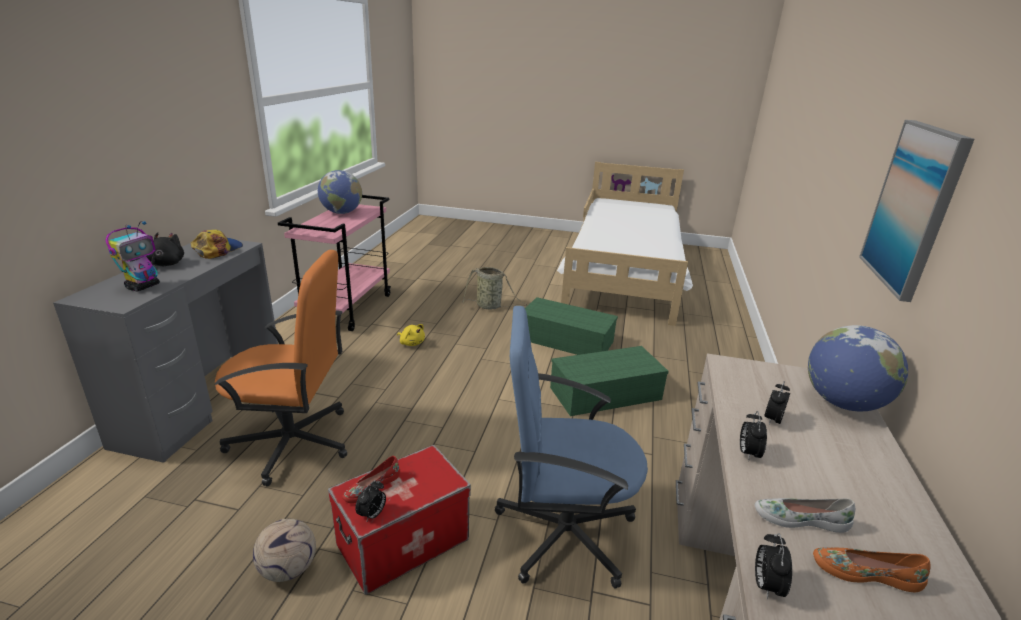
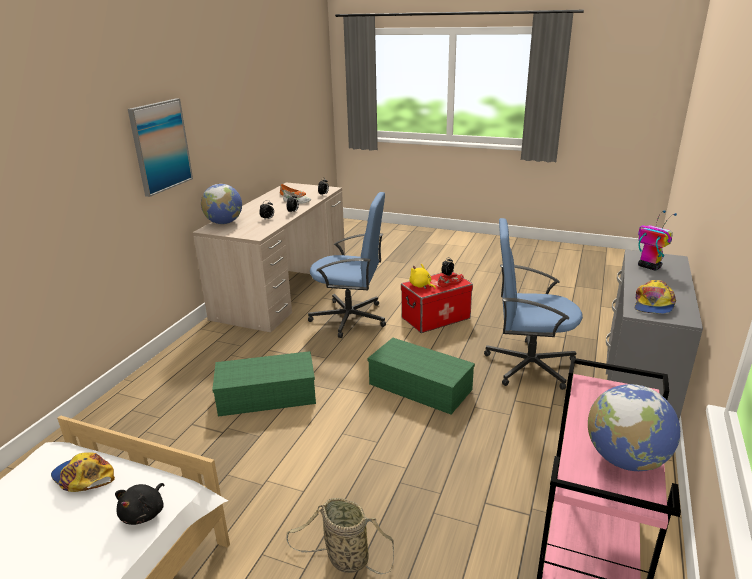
camera: 170 degrees left, 0 degrees up
(143, 286) = (649, 266): toy robot -> toy robot turned 105 degrees clockwise
(165, 265) = (670, 286): black plush toy -> black plush toy (145, 513)
(287, 569) = (490, 311): football -> none
(293, 442) = (528, 365): orange office chair -> blue office chair
(411, 343) = (462, 470): yellow plush toy -> yellow plush toy (421, 285)
(564, 340) = (265, 469): green storage box -> green storage box (422, 386)
(636, 253) = (83, 477): none -> cap

